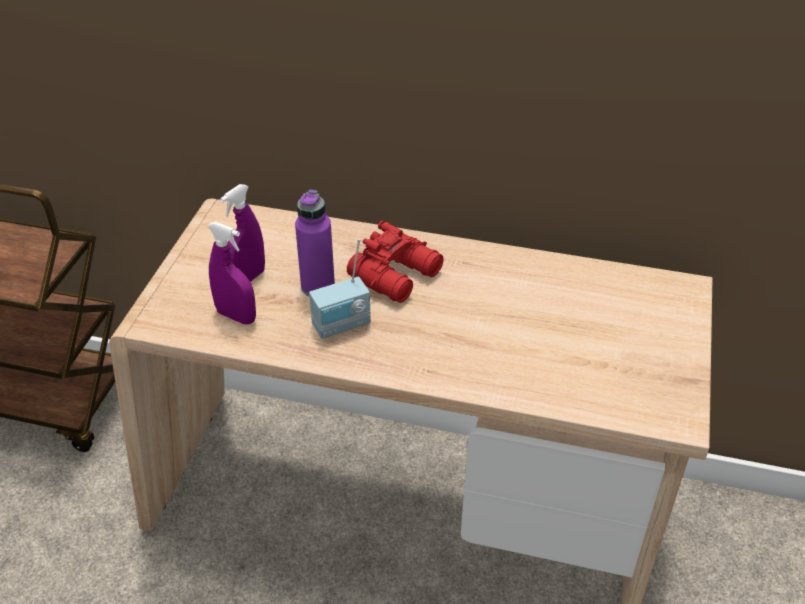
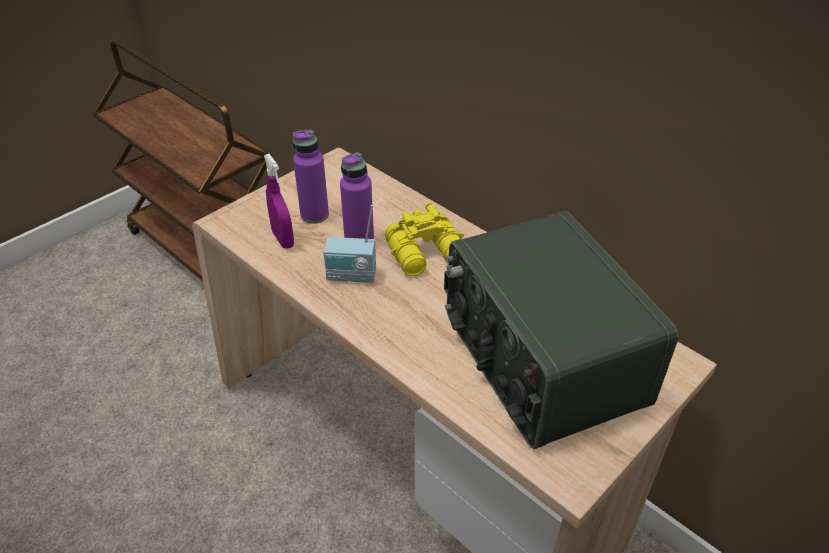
camera: 30 degrees right, 0 degrees up
(248, 278) = (314, 215): purple spray bottle -> purple bottle
(398, 275) = (428, 254): red binoculars -> yellow binoculars
(577, 332) = (540, 360): none -> radio

